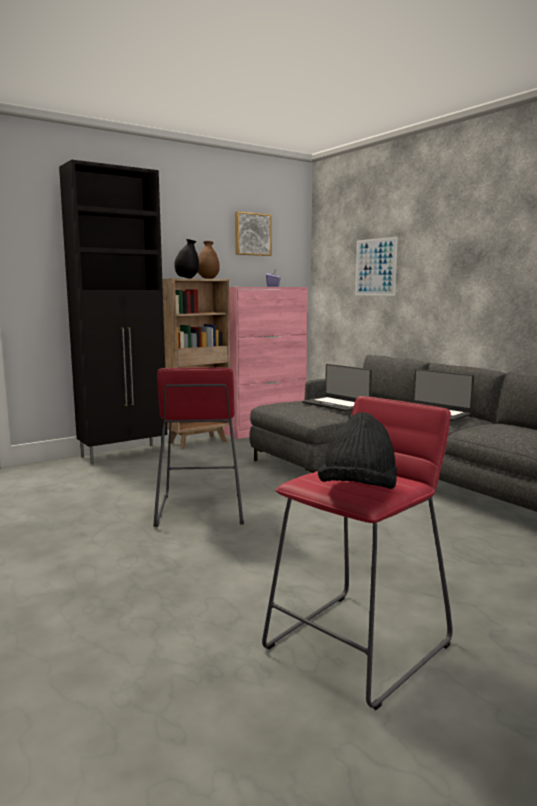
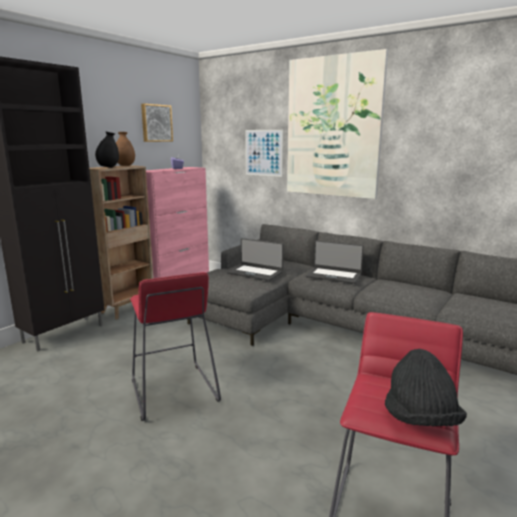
camera: 20 degrees left, 5 degrees up
(454, 229) = (333, 128): none -> picture

